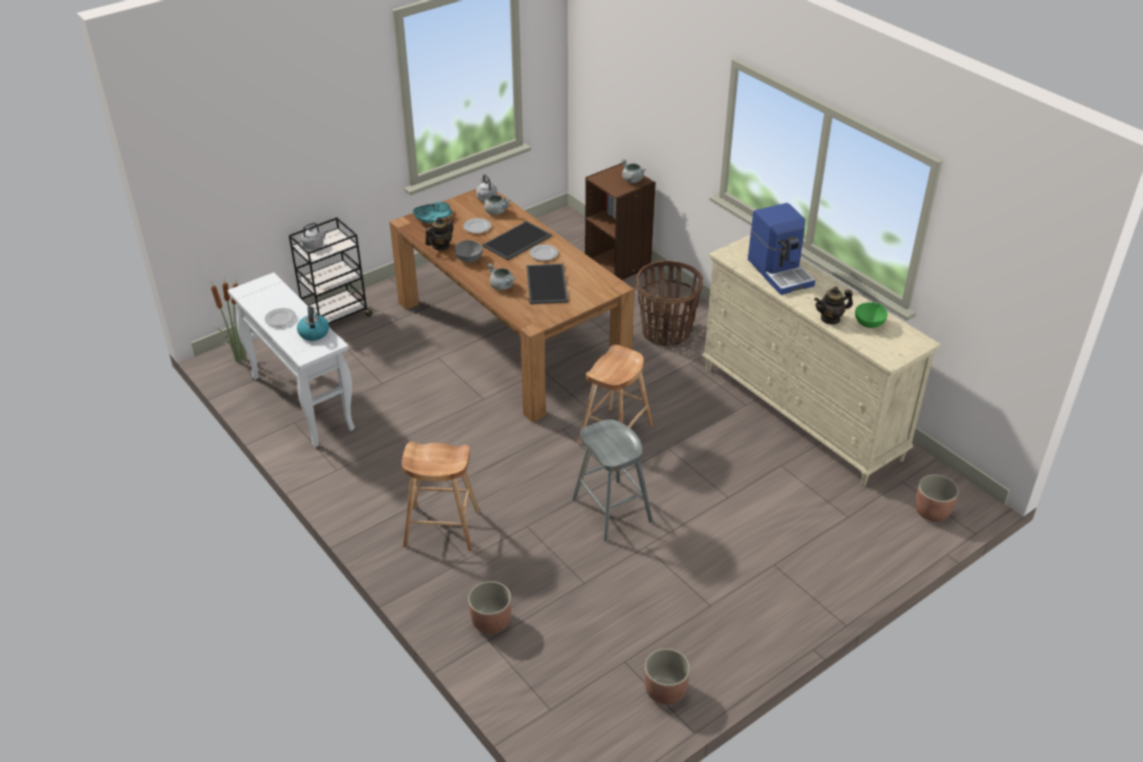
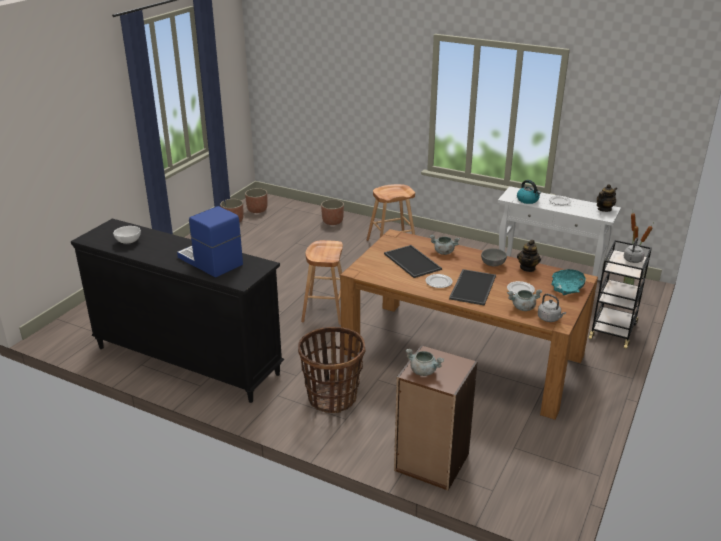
camera: 155 degrees right, 10 degrees down
(611, 510) = (300, 272): grey stool -> none
(801, 413) = (186, 360): beige dresser -> black dresser
(830, 318) = (160, 238): teapot -> teapot (604, 209)
(870, 323) = (127, 242): green bowl -> white bowl
(932, 512) = (81, 321): planter -> planter (257, 210)

